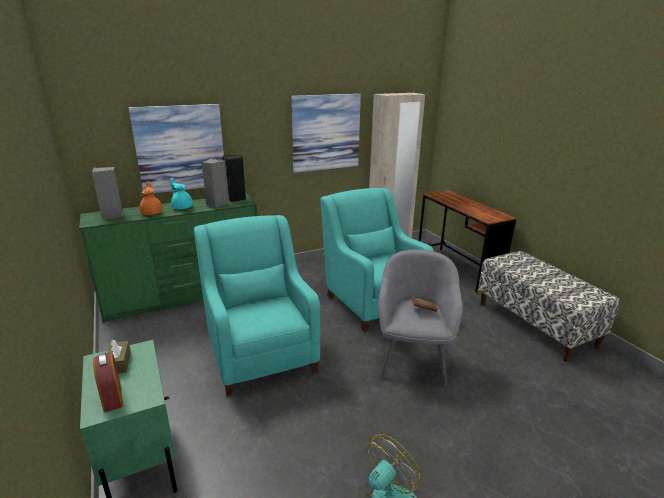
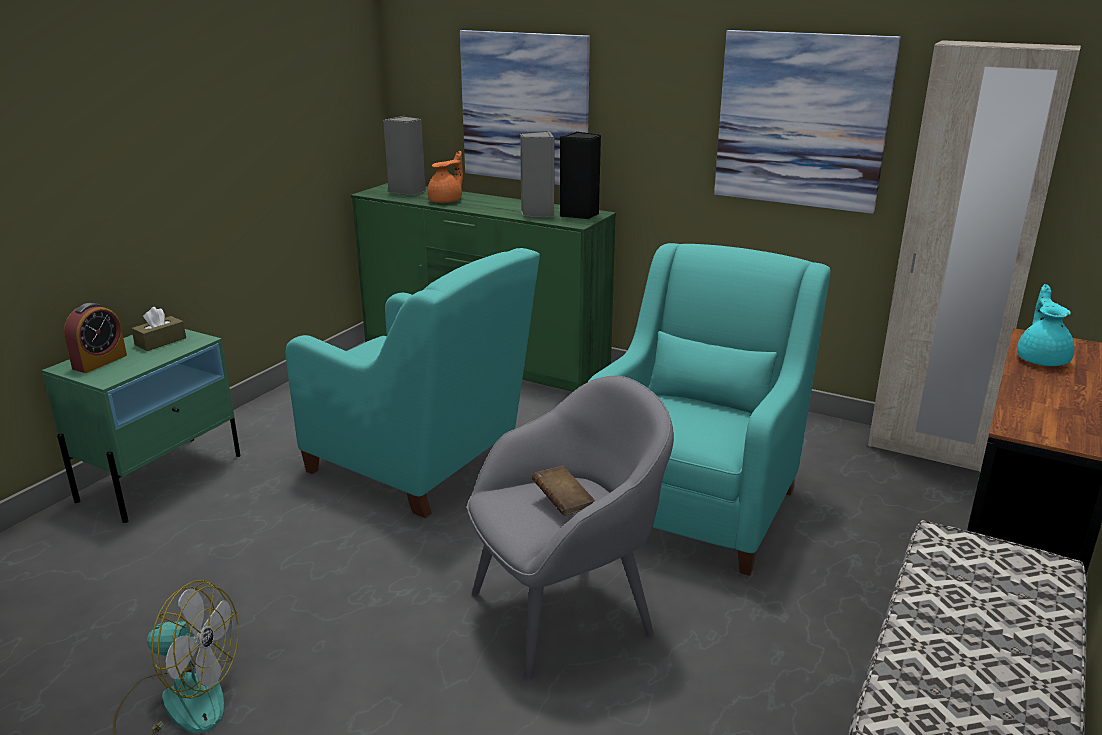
camera: 55 degrees right, 0 degrees up
(182, 207) = (491, 205): turquoise teapot -> turquoise teapot (1042, 359)
(260, 352) = (422, 463): turquoise armchair -> turquoise armchair turned 90 degrees clockwise

